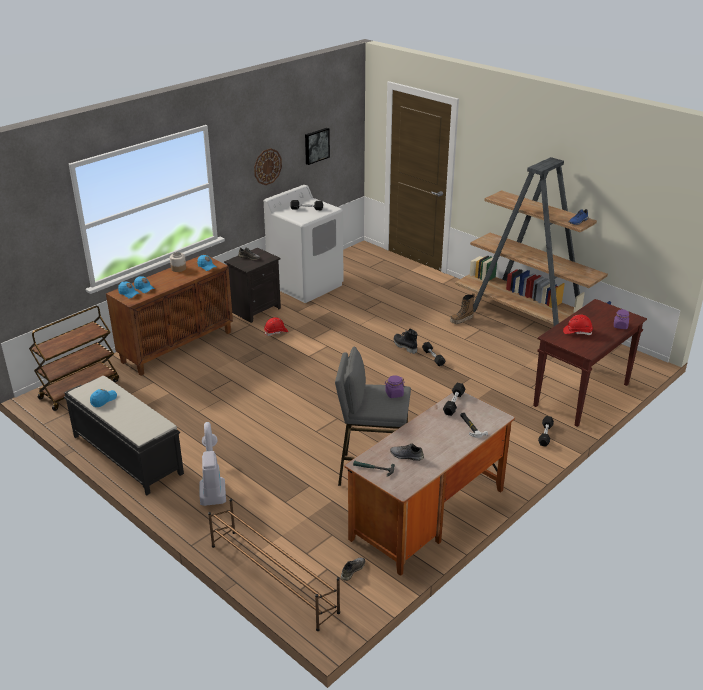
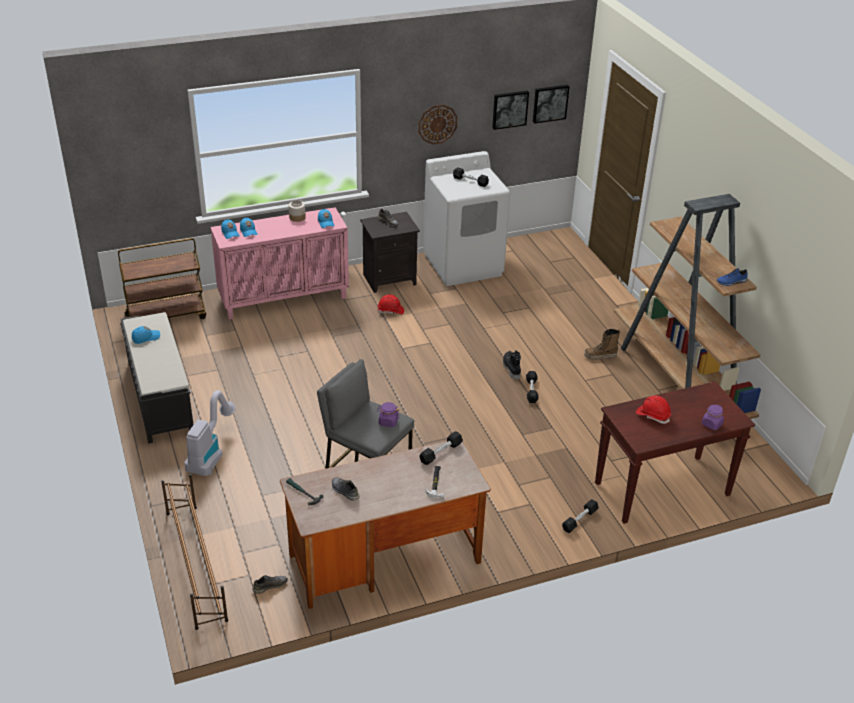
camera: 25 degrees right, 5 degrees up
(177, 346) = (284, 298): brown cabinet -> pink cabinet
(342, 136) = (550, 103): none -> picture

